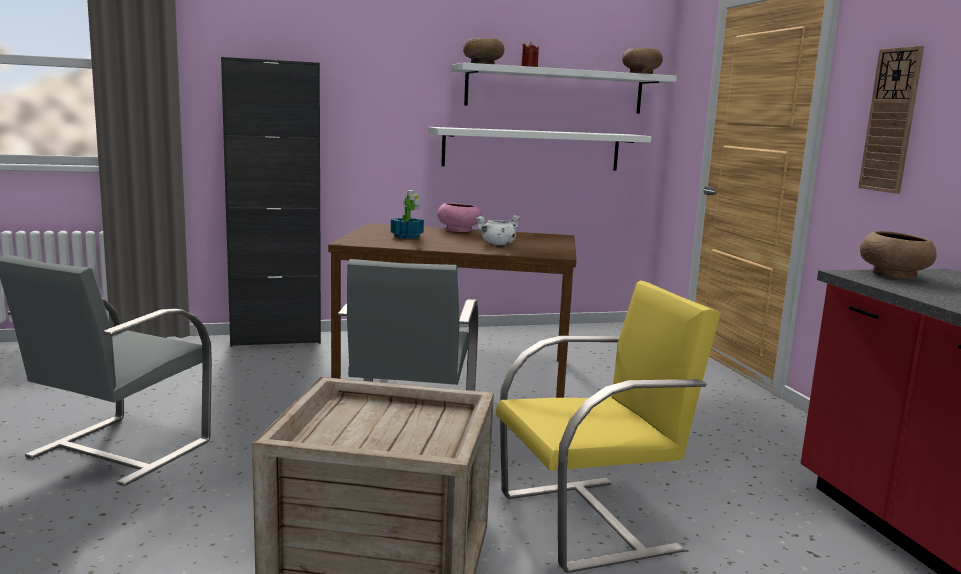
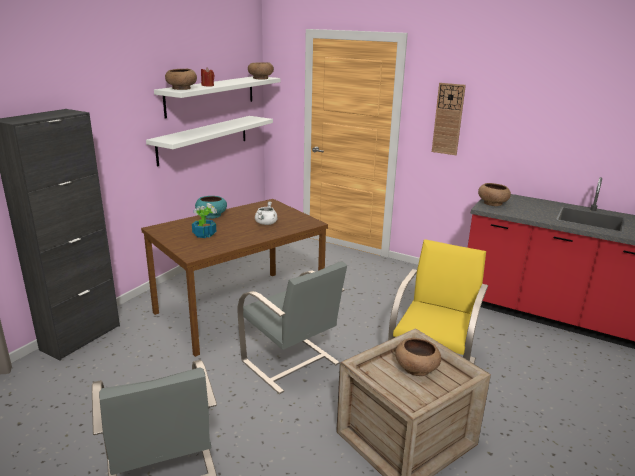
camera: 45 degrees left, 10 degrees up
(404, 426) = (416, 368): none -> brown bowl
(458, 230) = (211, 215): pink bowl -> turquoise bowl

